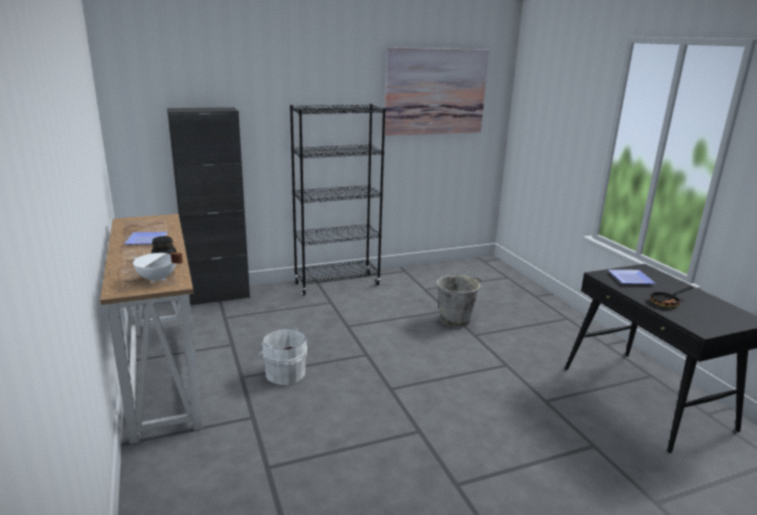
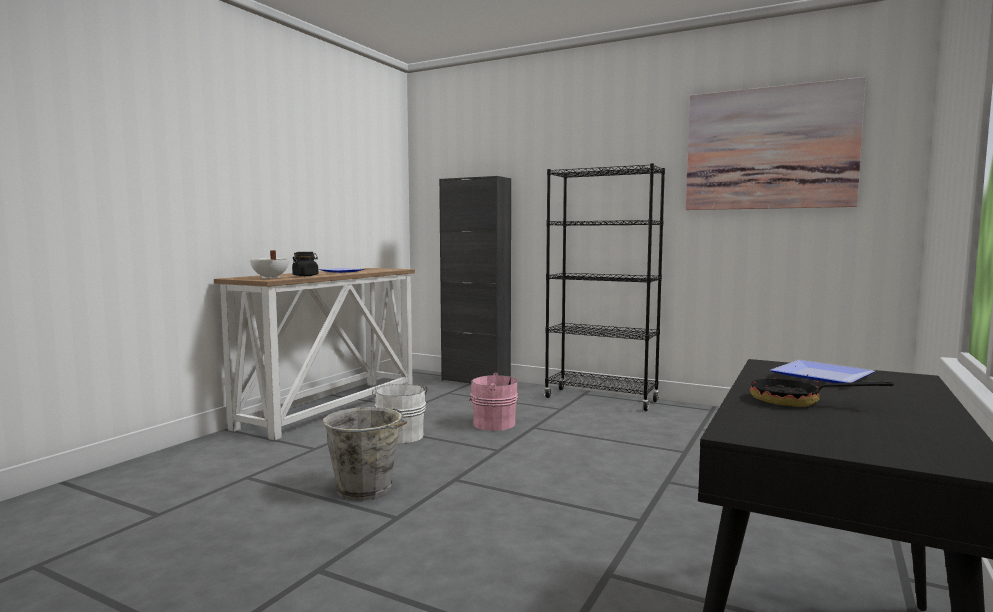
camera: 50 degrees right, 15 degrees down
(318, 334) = (492, 424): none -> pink bucket
(456, 320) = (674, 462): grey bucket -> grey bucket (366, 490)

